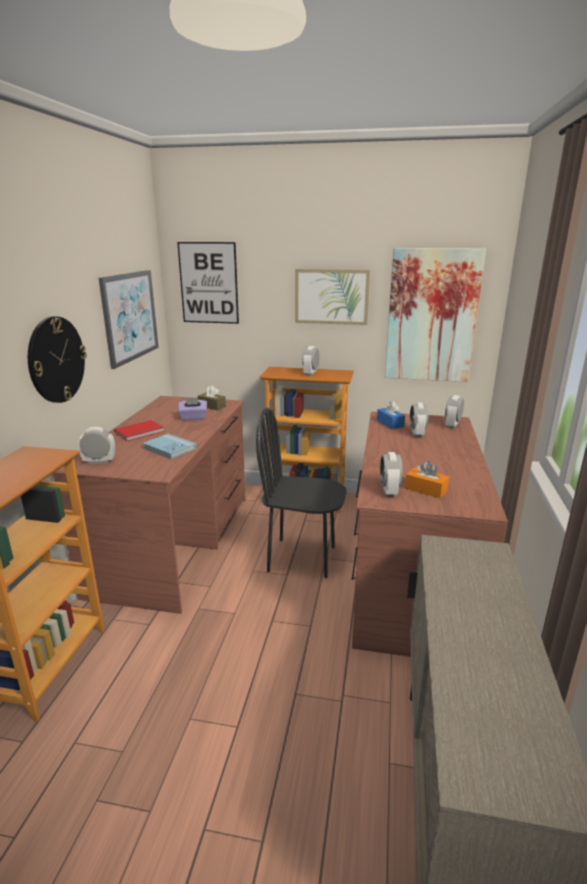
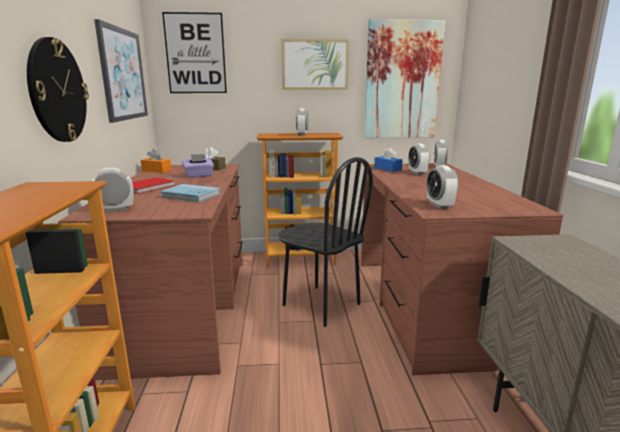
camera: 15 degrees left, 5 degrees down
(301, 558) = (321, 305): black chair -> black chair turned 135 degrees counterclockwise
(426, 489) = (470, 202): orange tissue box -> orange tissue box (156, 170)

